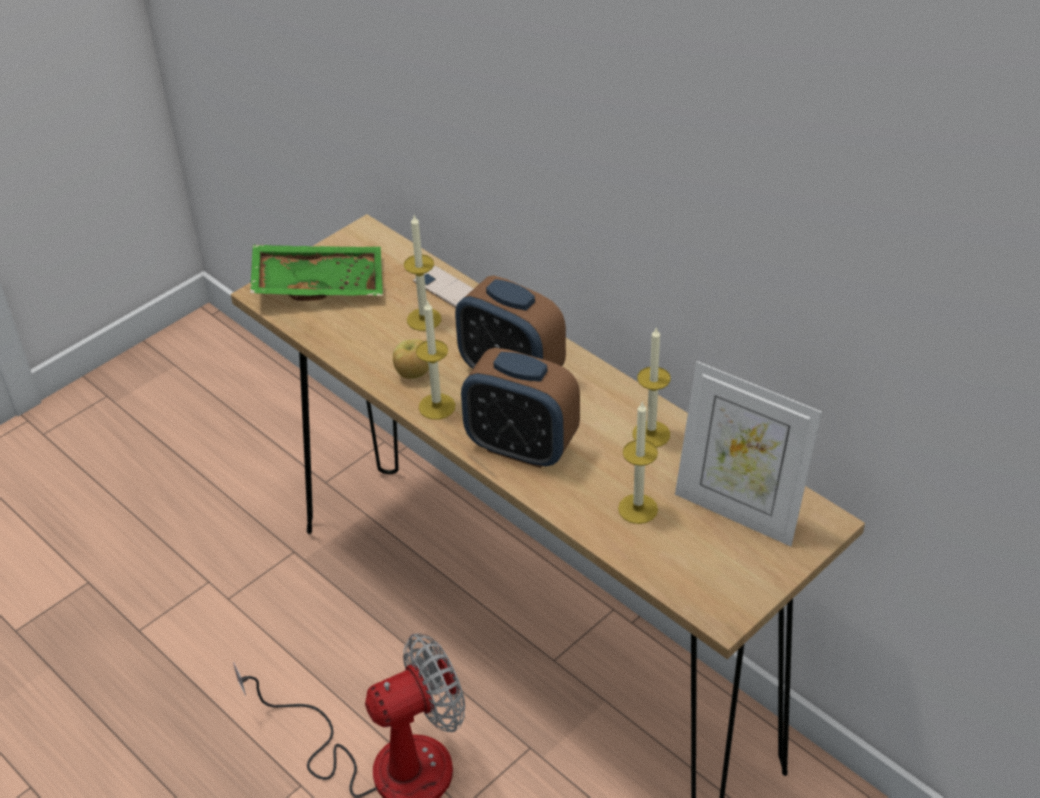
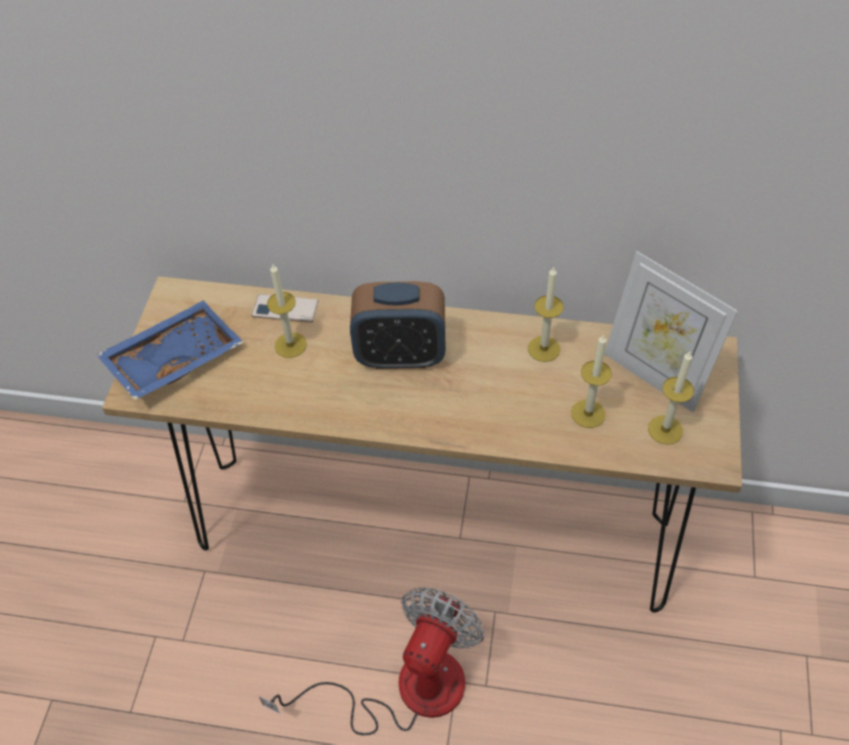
camera: 35 degrees left, 10 degrees up
(319, 283) = (173, 358): green tray -> blue tray
(413, 374) = (325, 396): apple -> none
(437, 406) = (368, 414): candle -> candle (665, 429)
(521, 447) = (462, 411): alarm clock -> none
(738, 511) = (654, 375): picture frame -> picture frame turned 45 degrees clockwise

